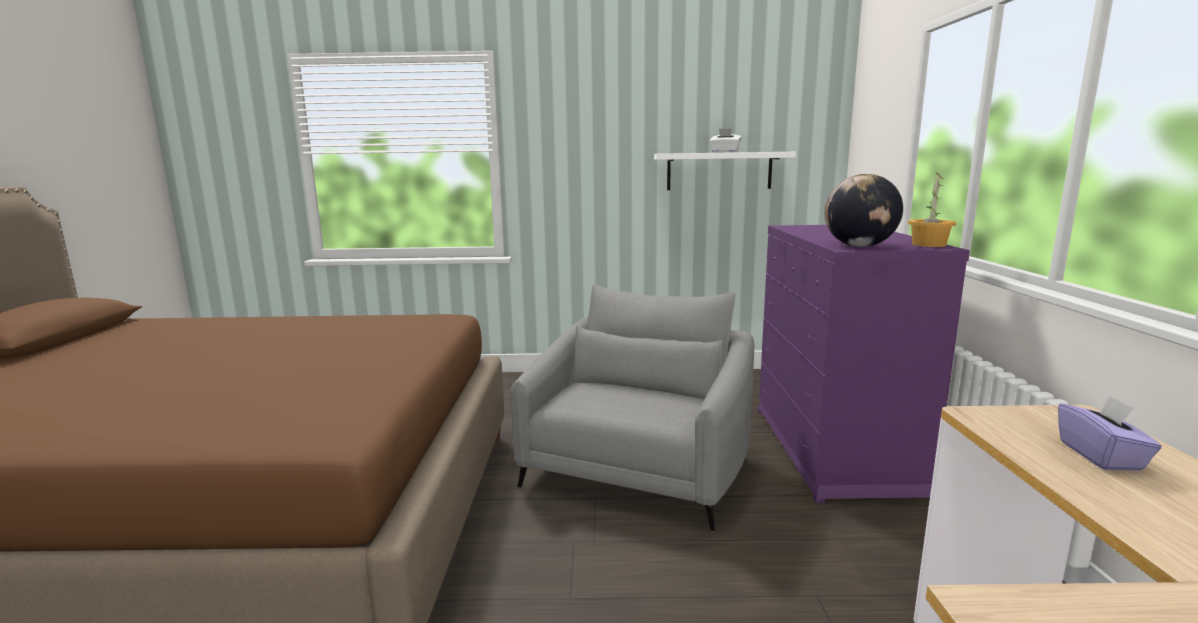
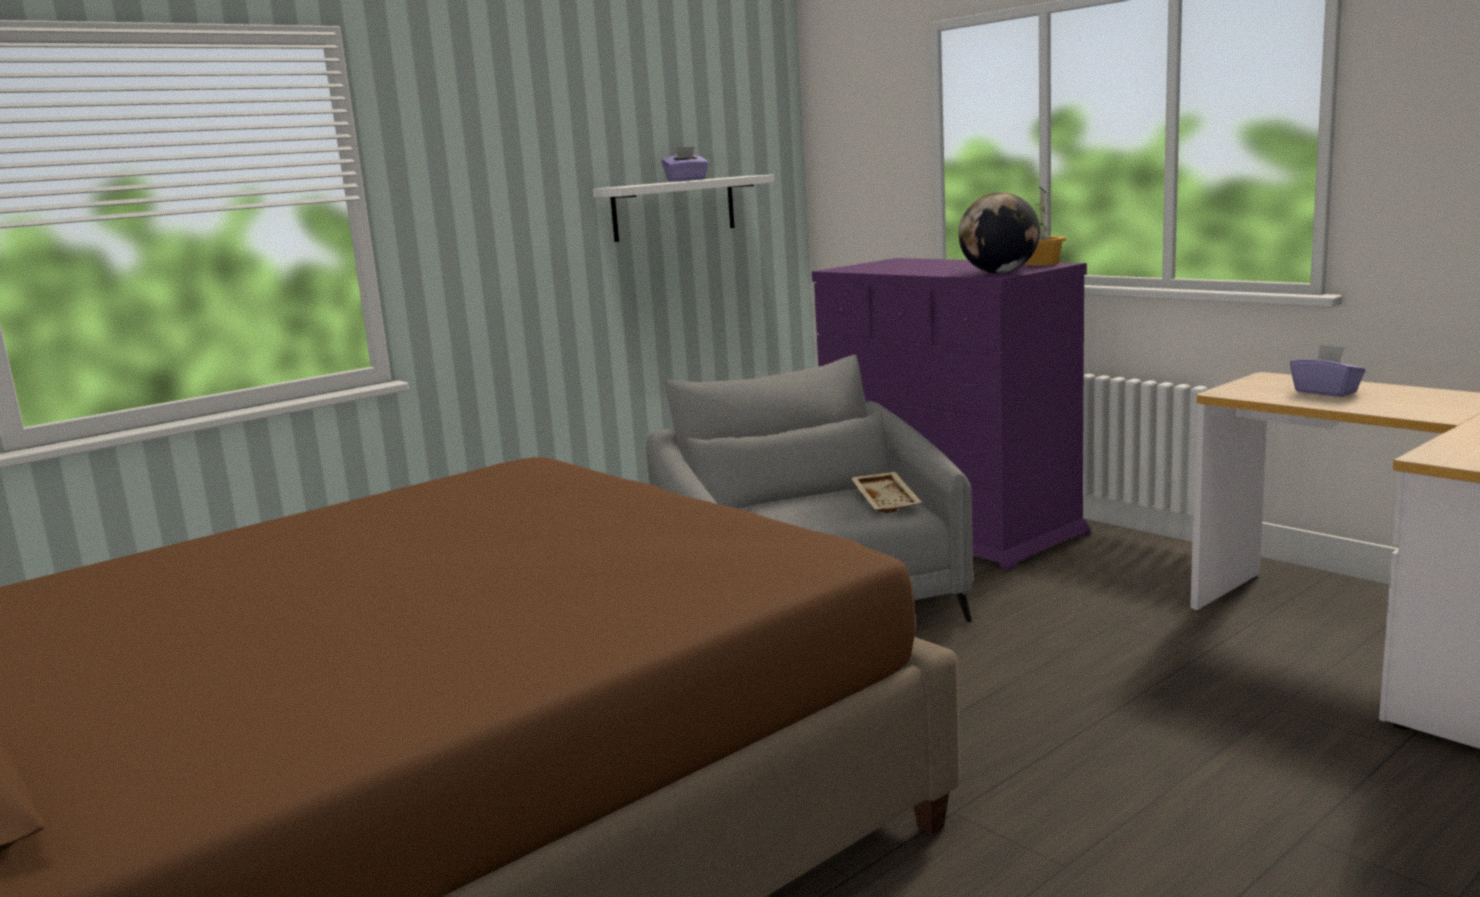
camera: 40 degrees left, 0 degrees up
(673, 412) = (887, 501): none -> beige tray
(725, 152) = (686, 180): white tissue box -> purple tissue box

